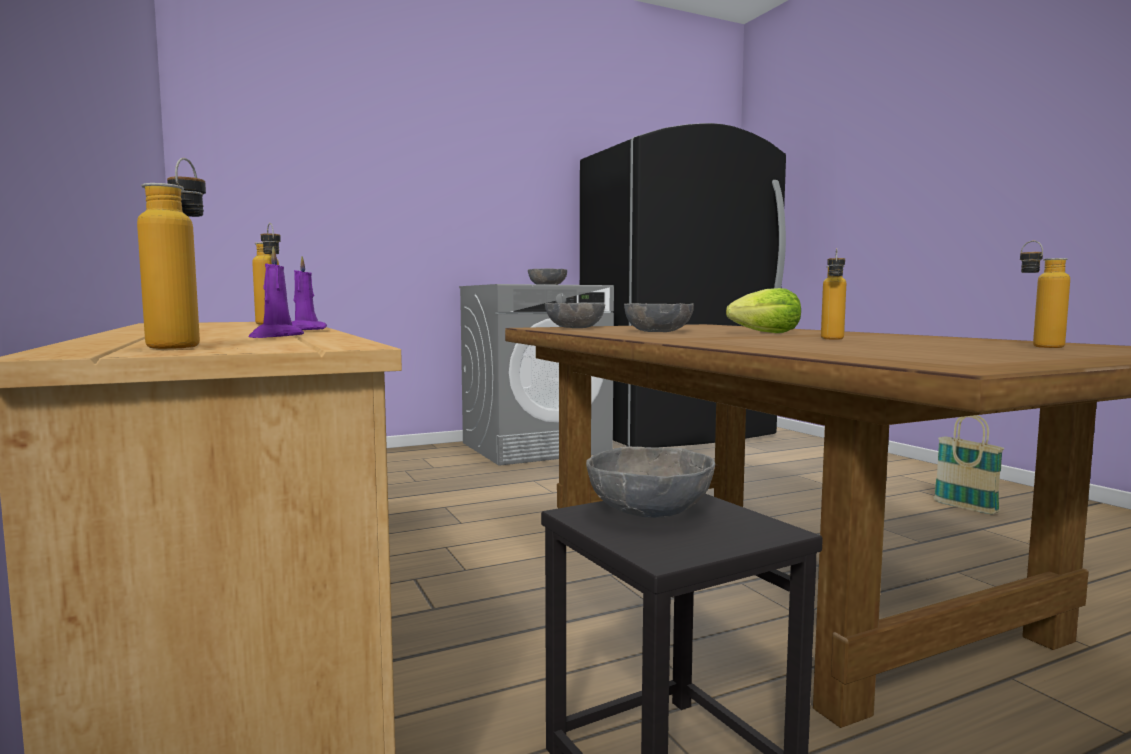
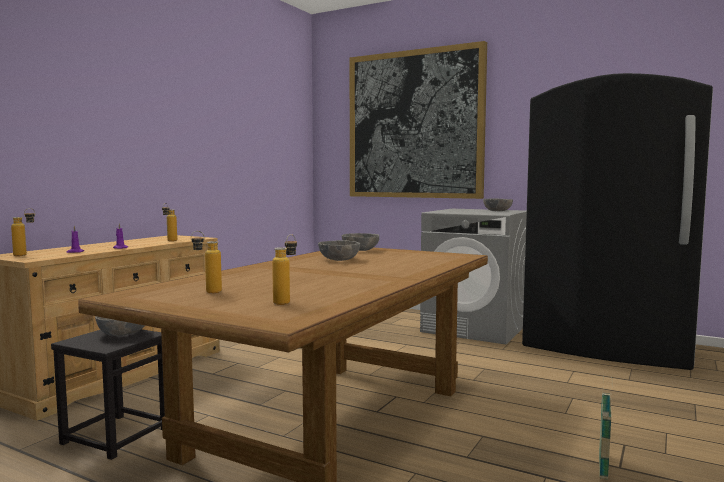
camera: 55 degrees right, 0 degrees up
(391, 154) = (415, 125): none -> picture
(767, 333) = (361, 269): lettuce -> none
(832, 339) = (306, 279): bottle -> bottle (207, 292)

